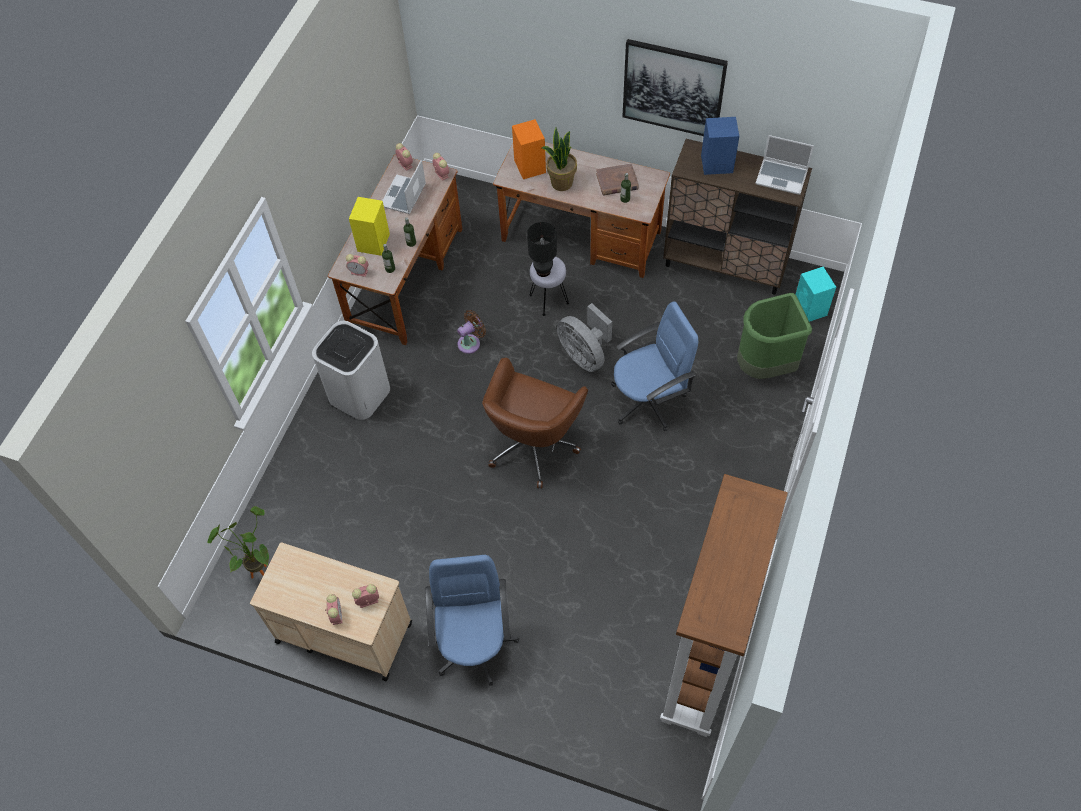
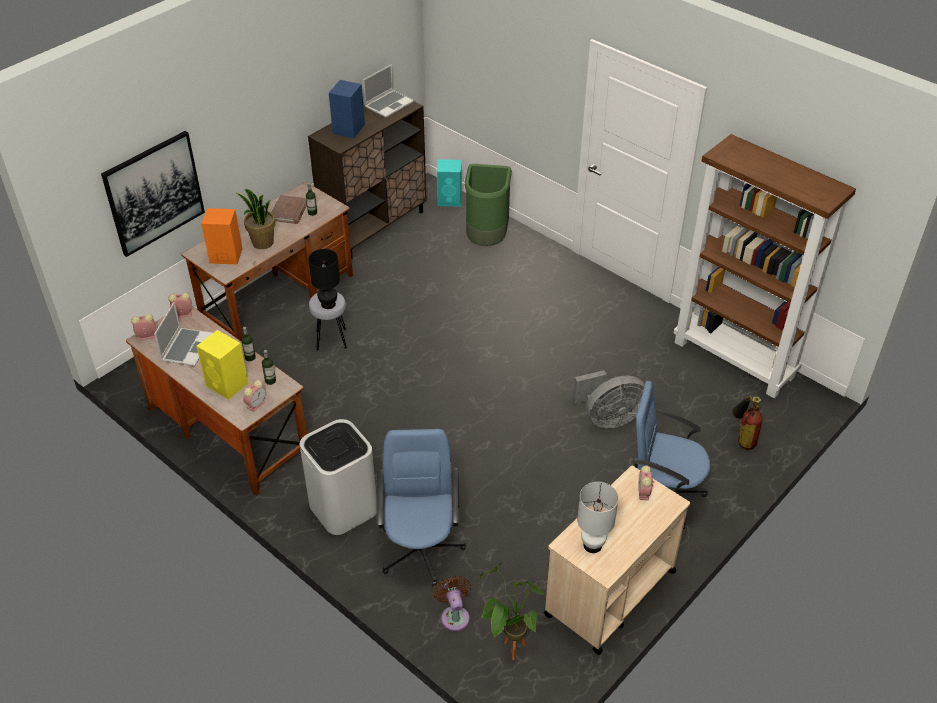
camera: 70 degrees left, 15 degrees down
(292, 577) = (593, 545): none -> white table lamp
(336, 614) = (648, 520): alarm clock -> none
(403, 196) = (186, 347): laptop -> laptop turned 120 degrees counterclockwise
(471, 342) = (341, 406): brown fan -> brown fan (454, 615)
(533, 444) = (478, 395): brown office chair -> none
(584, 355) = (406, 335): grey fan -> grey fan (608, 418)
(585, 702) = (742, 438): none -> fire extinguisher
(648, 400) = (478, 312): blue office chair -> blue office chair (421, 548)
(673, 88) = (285, 95): picture -> picture (154, 193)

